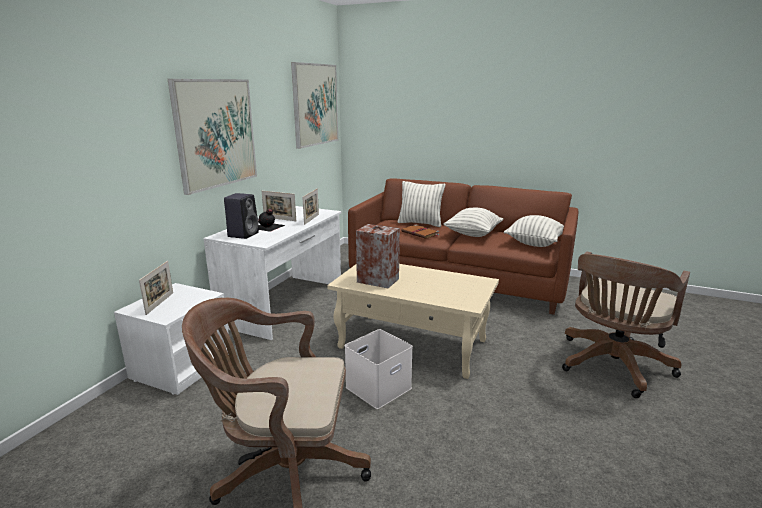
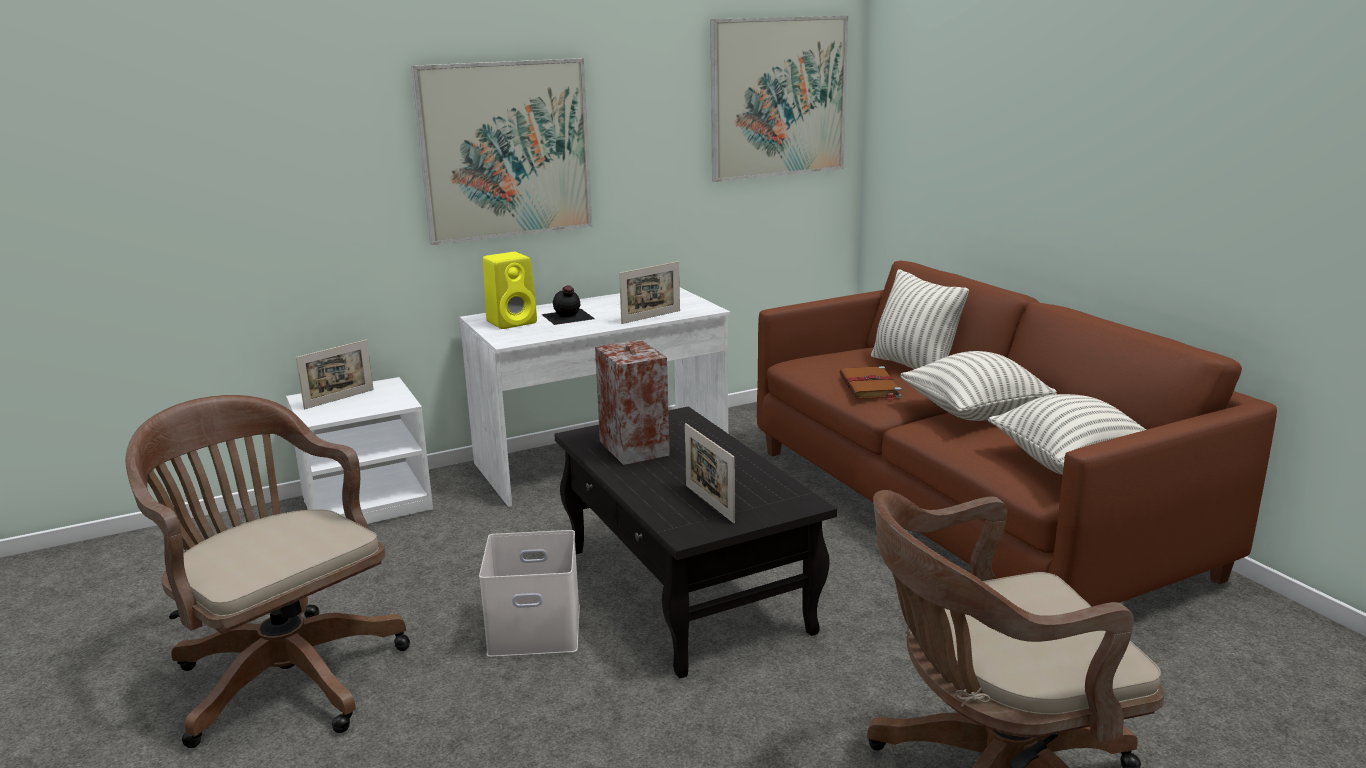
camera: 40 degrees right, 0 degrees up
(243, 234) = (513, 322): black speaker -> yellow speaker
(279, 219) = (609, 307): picture frame -> picture frame (709, 503)
(413, 344) = (687, 590): beige coffee table -> black coffee table

